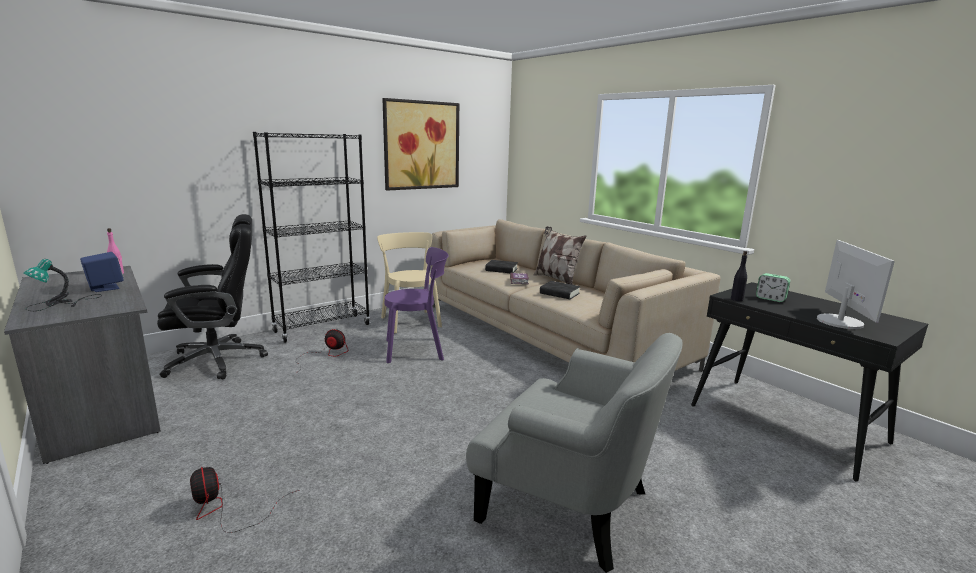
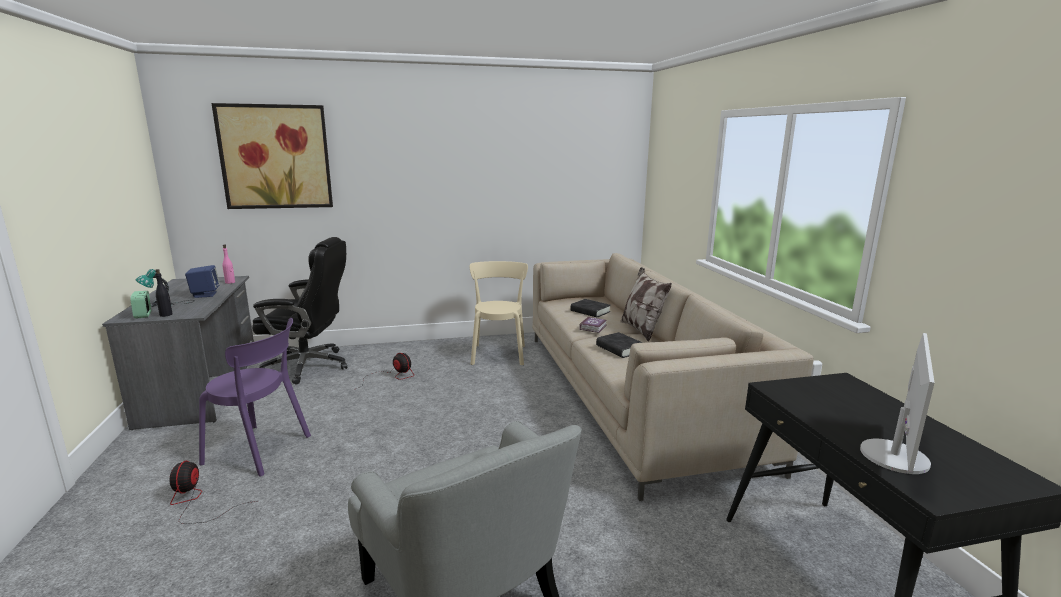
camera: 25 degrees right, 0 degrees up
(322, 328) = (414, 349): black bookcase -> none
(418, 349) = (477, 386): purple chair -> purple chair (261, 450)
(421, 145) = (534, 170): picture -> picture (275, 157)
(737, 299) = (778, 394): black bottle -> black bottle (166, 315)
(770, 299) = (834, 402): alarm clock -> alarm clock (143, 315)

